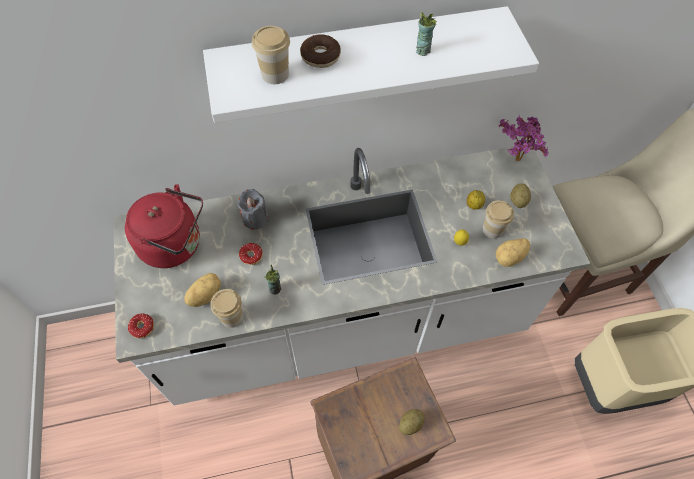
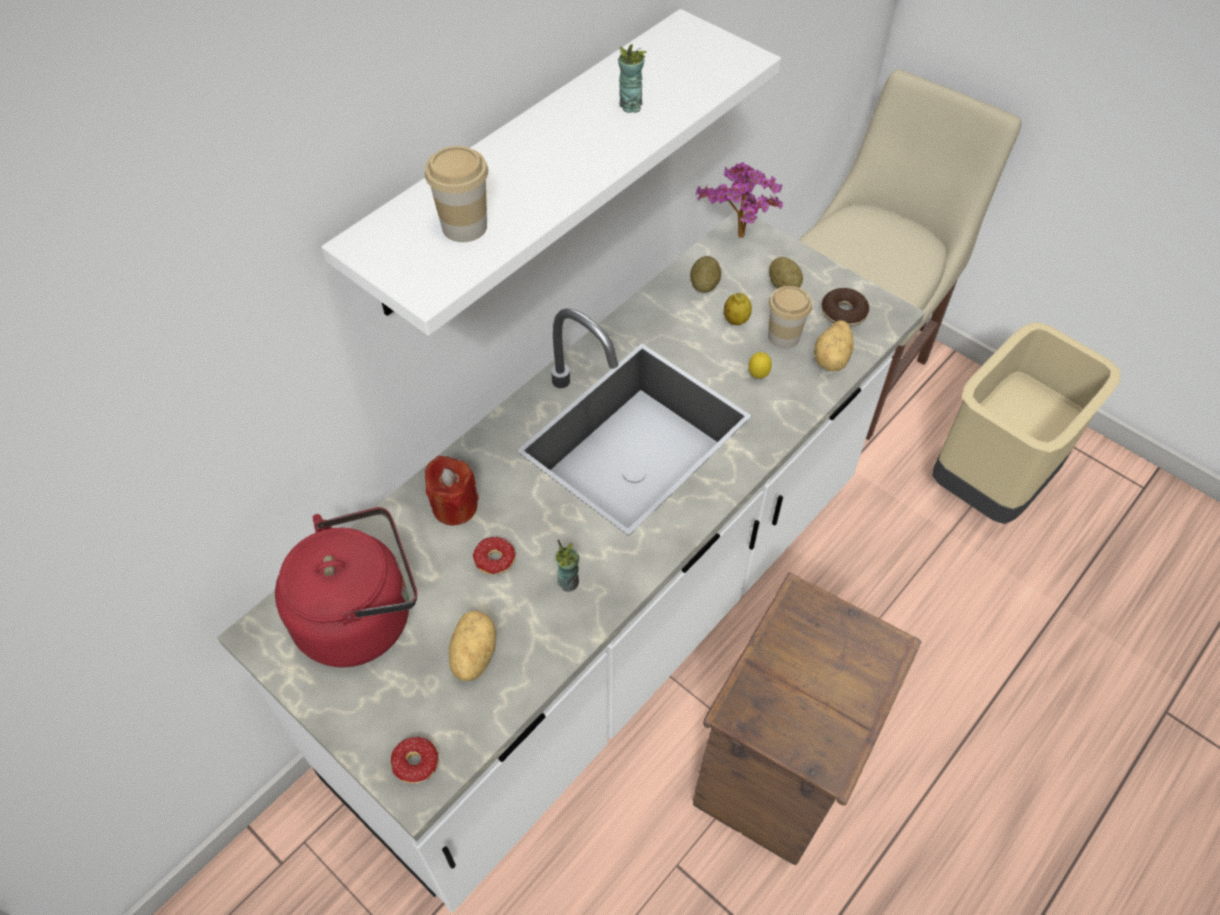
camera: 35 degrees left, 5 degrees down
(231, 317) = (540, 659): cup -> none
(255, 218) = (454, 506): grey candle -> red candle
(320, 56) = (504, 174): donut -> donut (843, 313)
(410, 424) = (853, 659): potato -> potato (704, 285)

